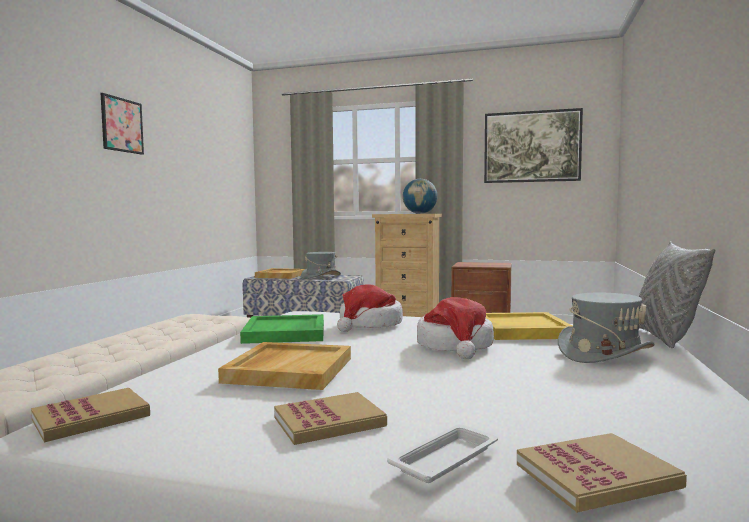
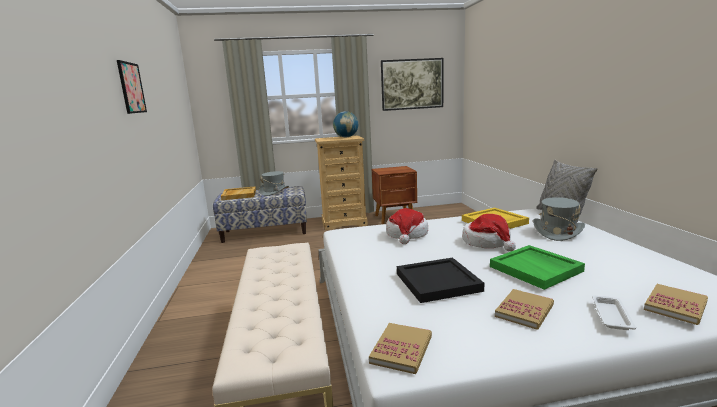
camera: 25 degrees left, 10 degrees up
(286, 333) = (370, 252): green tray -> green tray (536, 269)
(289, 369) = (437, 282): beige tray -> black tray

